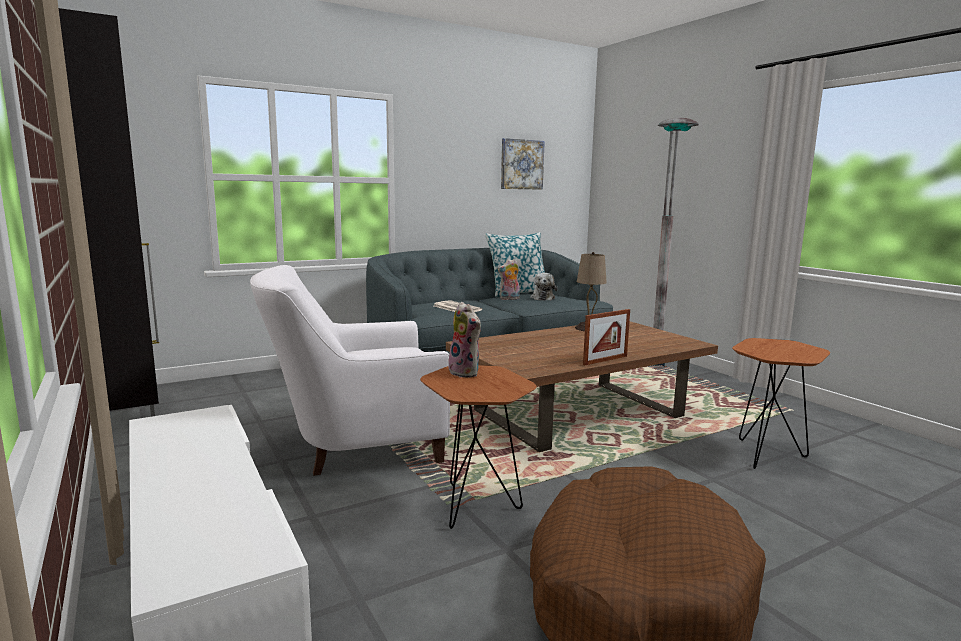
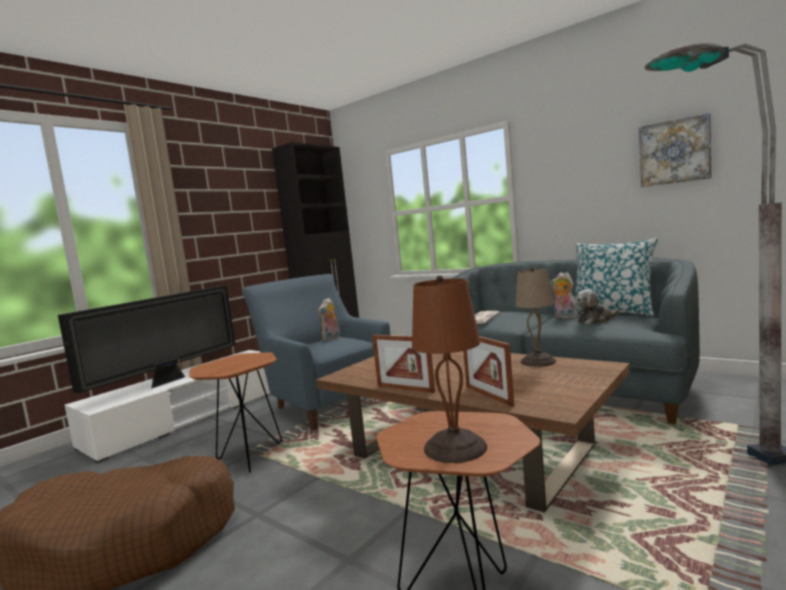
camera: 70 degrees right, 5 degrees down
(207, 488) = (168, 381): none -> television
(354, 446) = (324, 402): white armchair -> blue armchair
(466, 372) = (253, 358): plush toy -> plush toy (331, 339)
(651, 348) = (488, 396): none -> picture frame
(796, 351) = (456, 447): none -> brown table lamp

